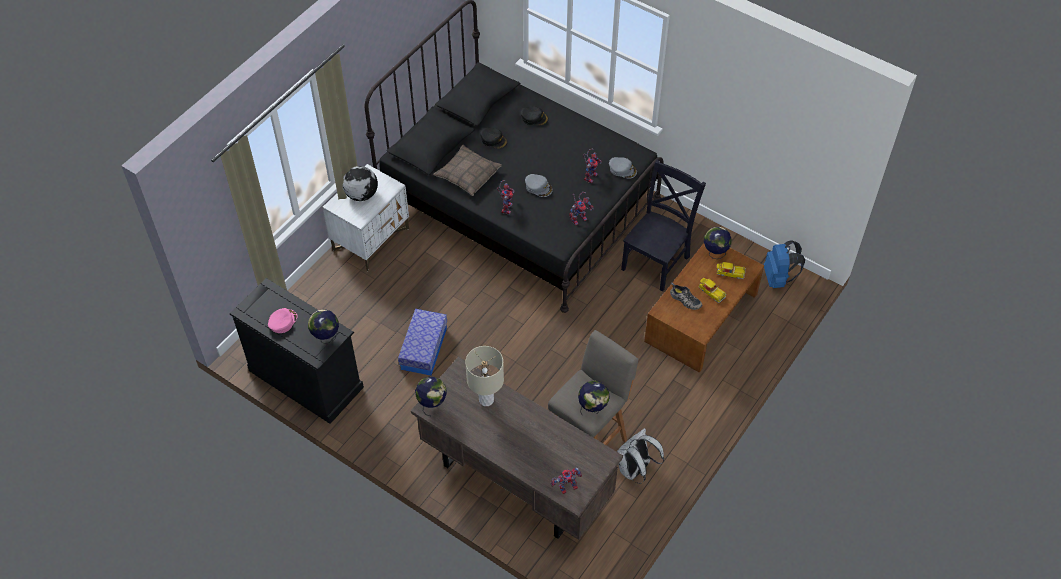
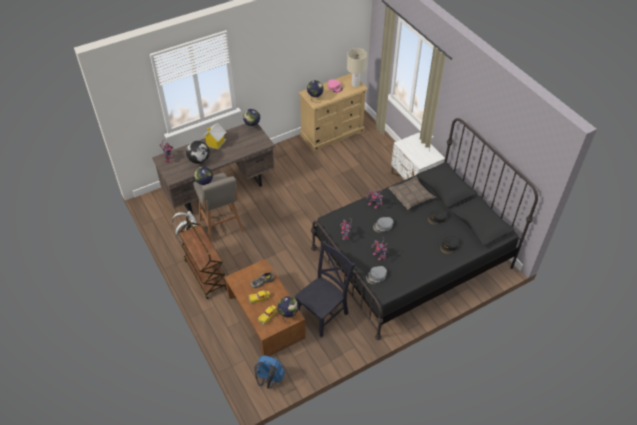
camera: 115 degrees right, 5 degrees down
(306, 378) = (332, 133): black dresser -> beige dresser
(361, 194) = (420, 149): globe -> globe (199, 160)
(424, 348) = (323, 180): storage box -> none
(486, 399) = (240, 146): beige table lamp -> beige table lamp (355, 84)
(497, 439) = (215, 143): none -> toy house
(657, 261) = (324, 313): black chair -> black chair turned 105 degrees counterclockwise
(682, 416) = (205, 274): none -> brown cart

